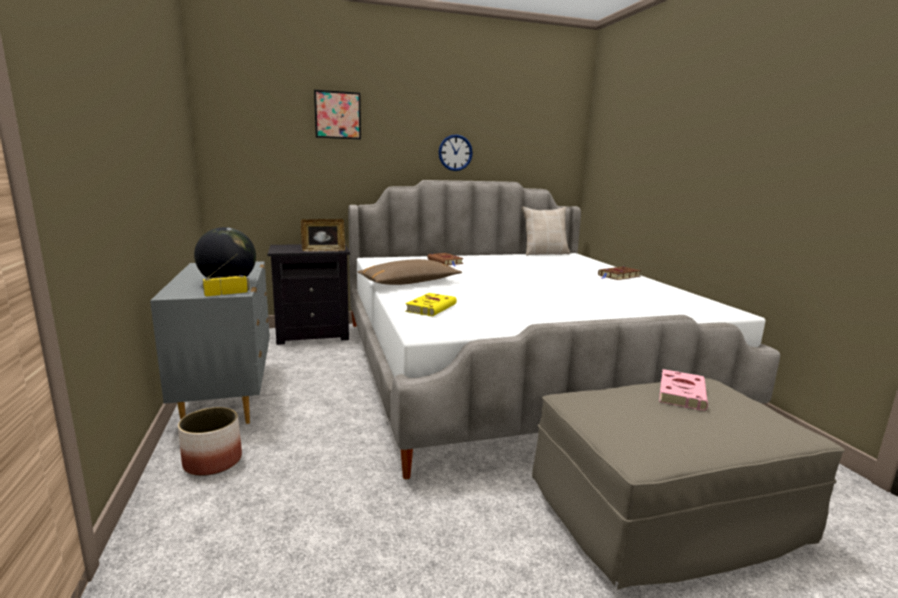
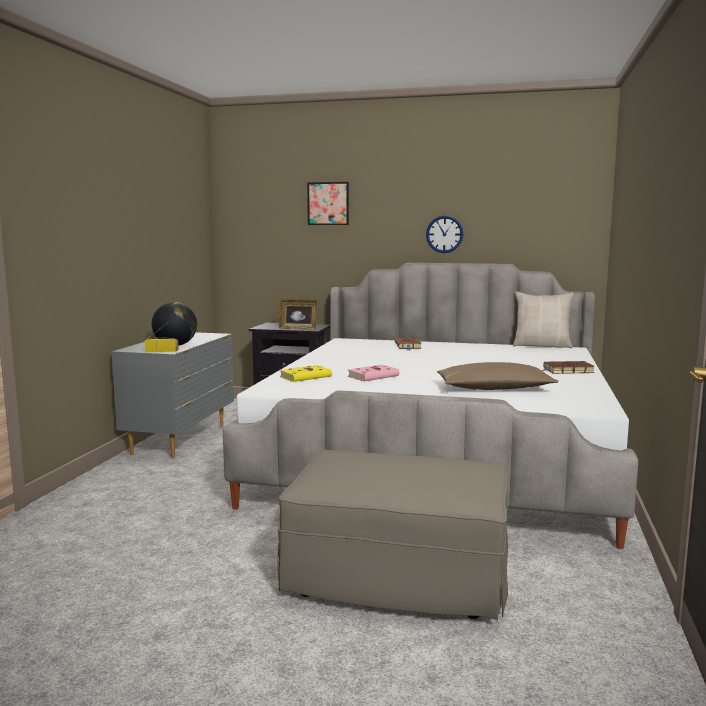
camera: 30 degrees right, 5 degrees down
(212, 462) = (128, 474): planter -> none
(409, 283) = (332, 359): brown pillow -> brown pillow (494, 389)
(681, 393) = (428, 462): pink book -> pink book (374, 376)

